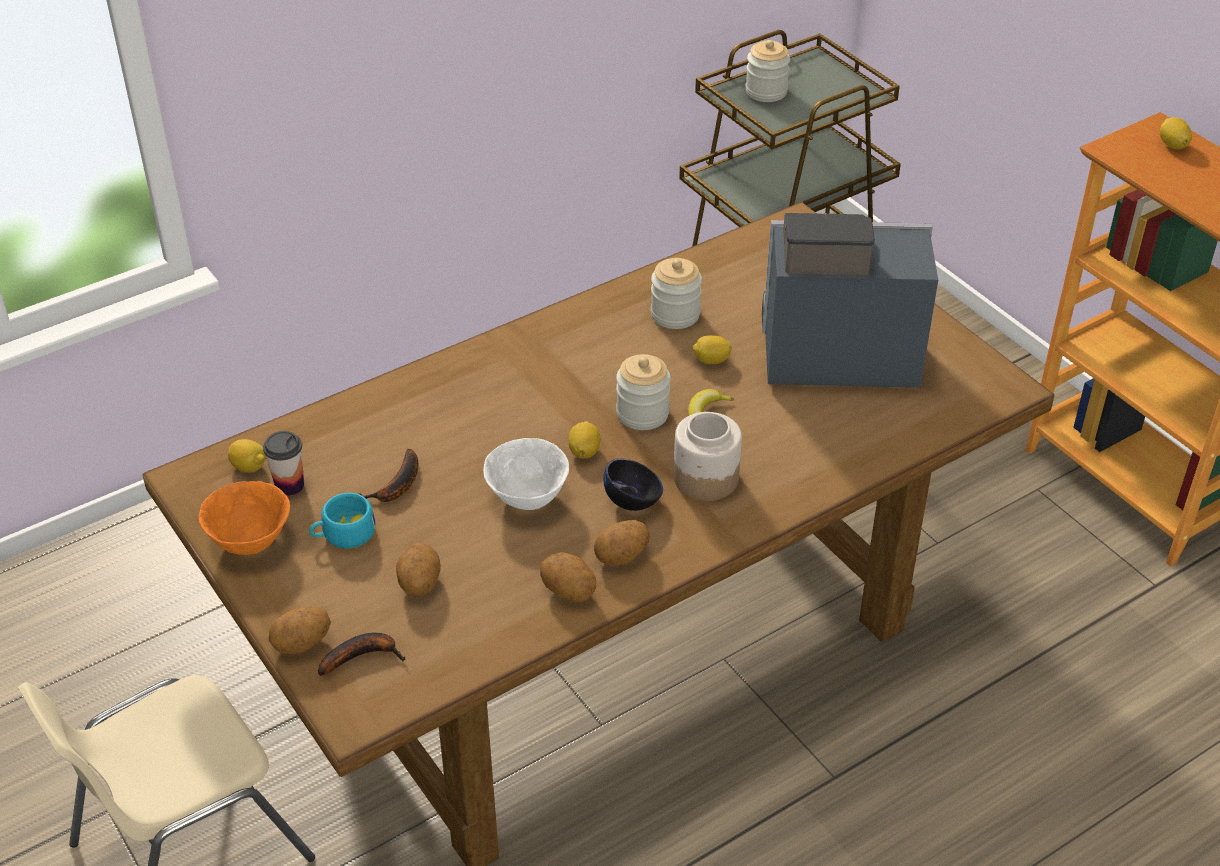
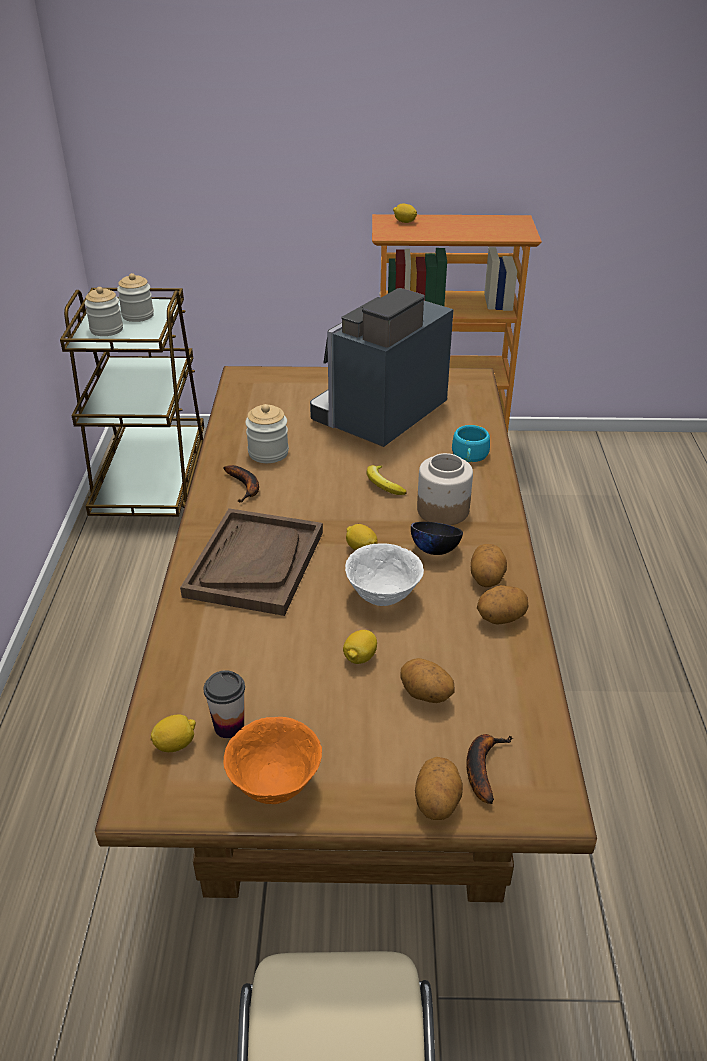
camera: 55 degrees left, 5 degrees down
(343, 534) = (324, 717): turquoise cup -> turquoise cup (469, 456)
(397, 486) = (299, 659): banana -> banana (245, 487)
(497, 395) = (255, 563): none -> brown tray
(642, 413) = (351, 508): jar -> jar (138, 315)
(711, 360) = (331, 459): lemon -> lemon (360, 657)

